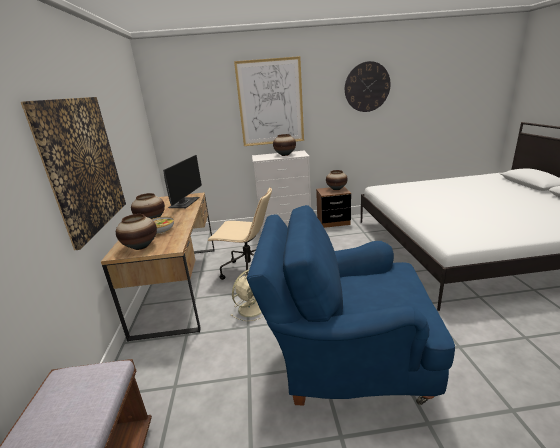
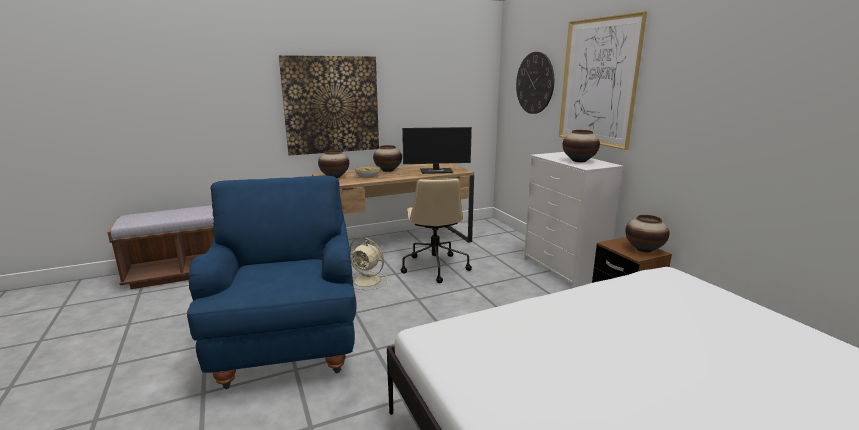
camera: 70 degrees right, 5 degrees down
(367, 87) = (757, 71): wall clock -> wall clock (535, 83)

